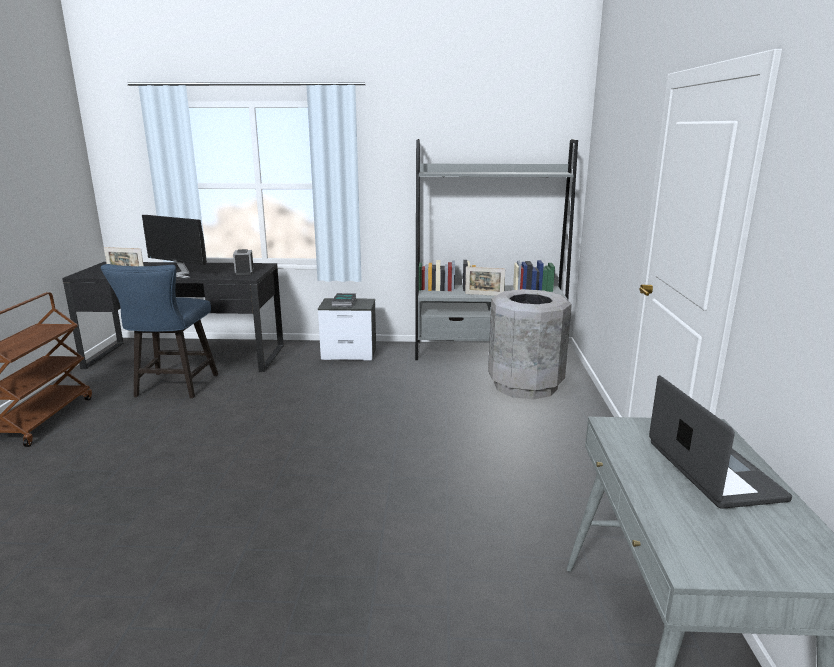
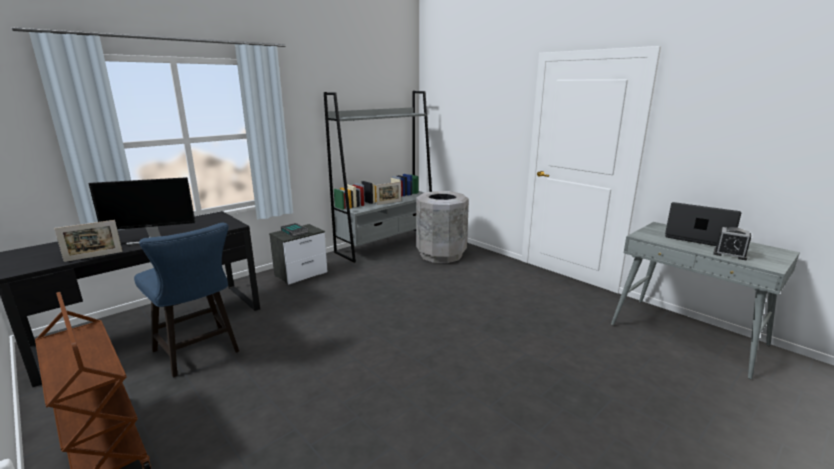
camera: 45 degrees left, 0 degrees up
(244, 272) = (216, 223): alarm clock -> alarm clock (729, 254)

